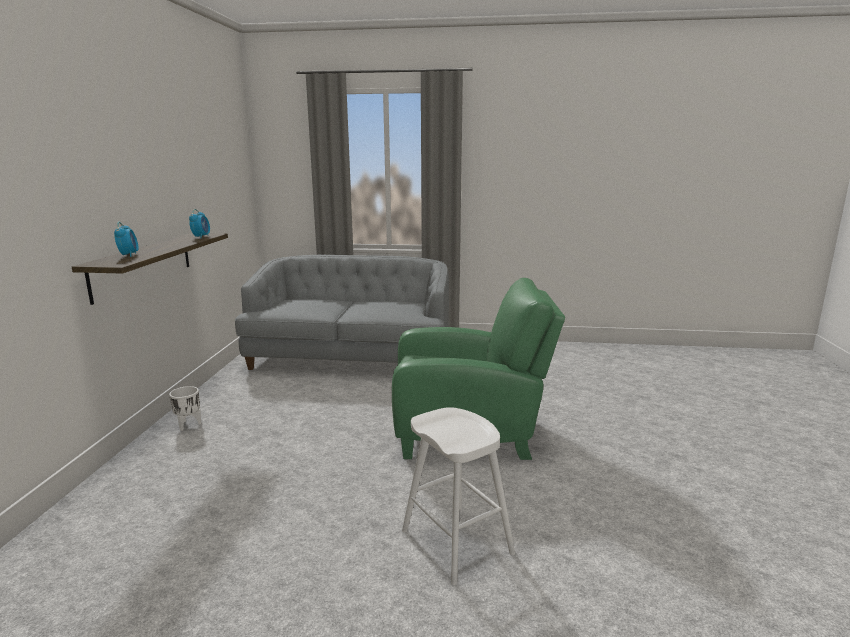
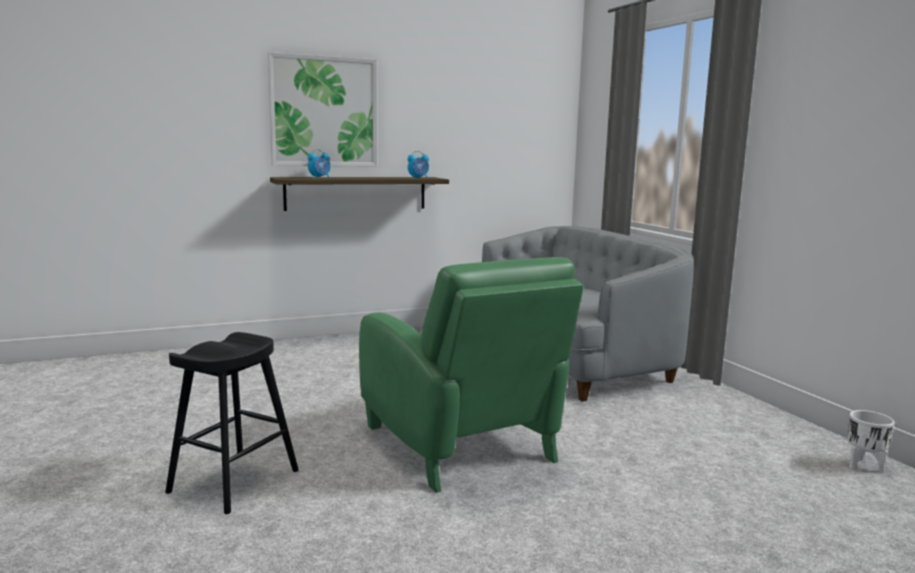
camera: 60 degrees right, 5 degrees down
(104, 175) = (324, 112): none -> picture
(188, 425) = (348, 342): white planter -> white planter (864, 466)
(456, 542) = (234, 481): white stool -> black stool

